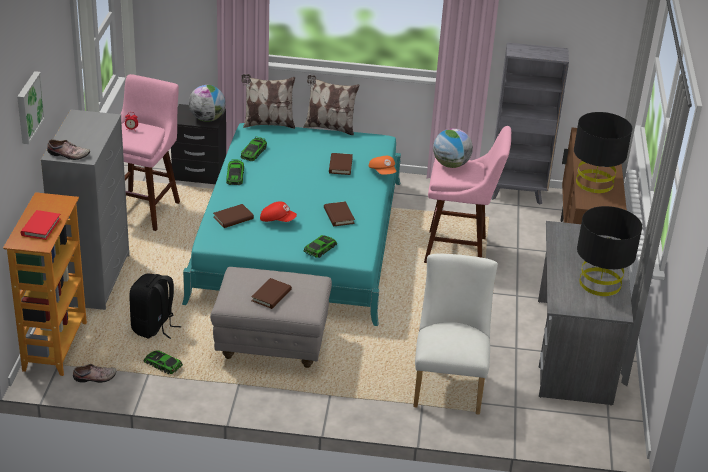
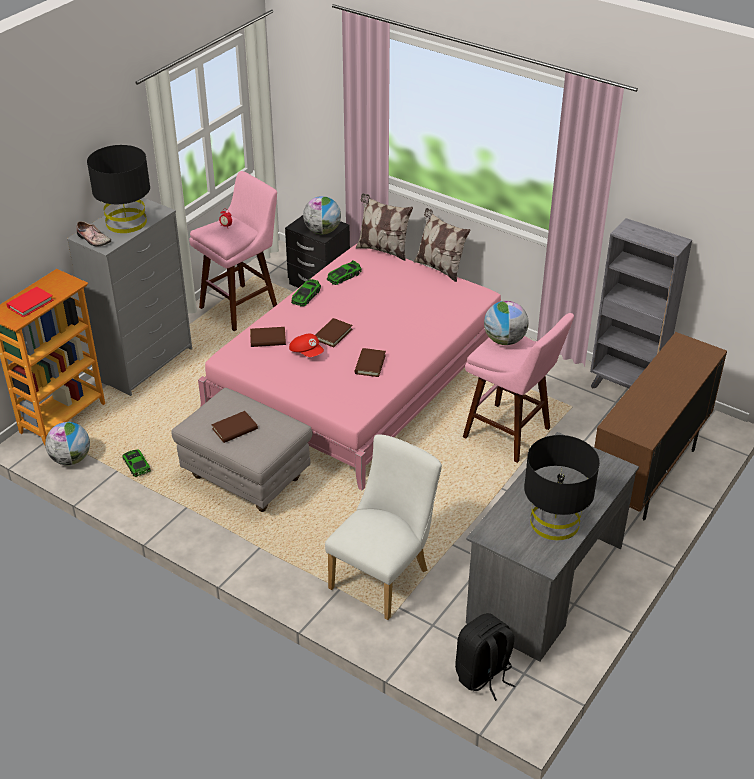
camera: 30 degrees right, 5 degrees up
(28, 107) = (48, 185): picture -> none
(95, 378) = (71, 459): shoe -> globe
(153, 327) = (158, 426): black backpack -> black backpack (483, 675)
(299, 240) = (358, 377): turquoise bed -> pink bed
(320, 249) = (323, 394): toy car -> none
(340, 166) = (415, 311): brown book -> brown book (333, 334)
(383, 172) = (453, 329): orange cap -> none
(594, 182) = (645, 403): black table lamp -> black table lamp (126, 222)

